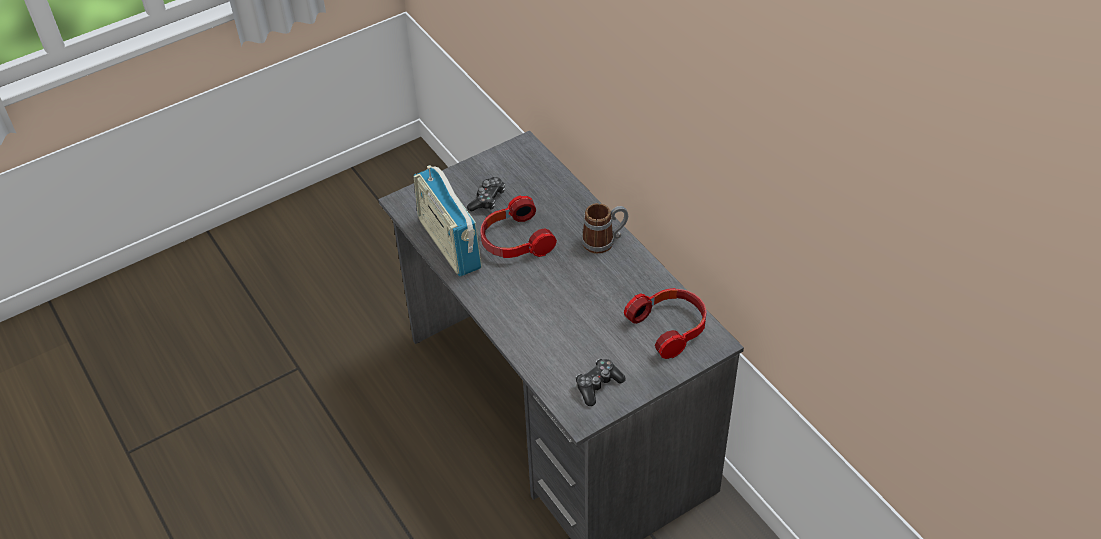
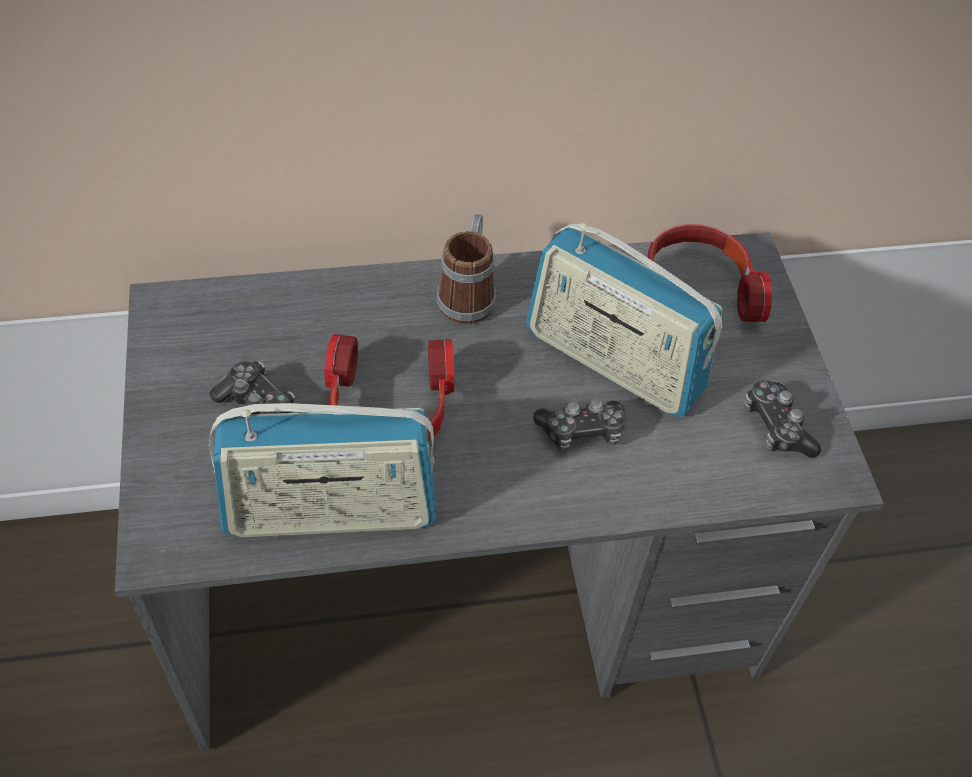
camera: 70 degrees left, 5 degrees up
(546, 311) = (581, 431): none -> game controller
(597, 309) = (613, 362): none -> radio

